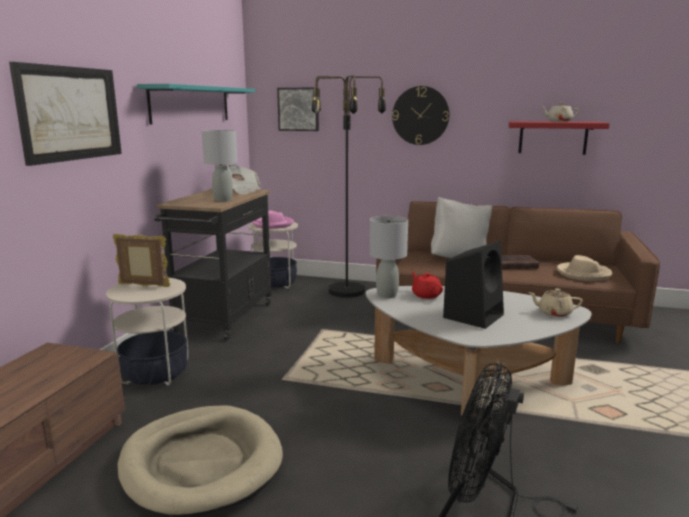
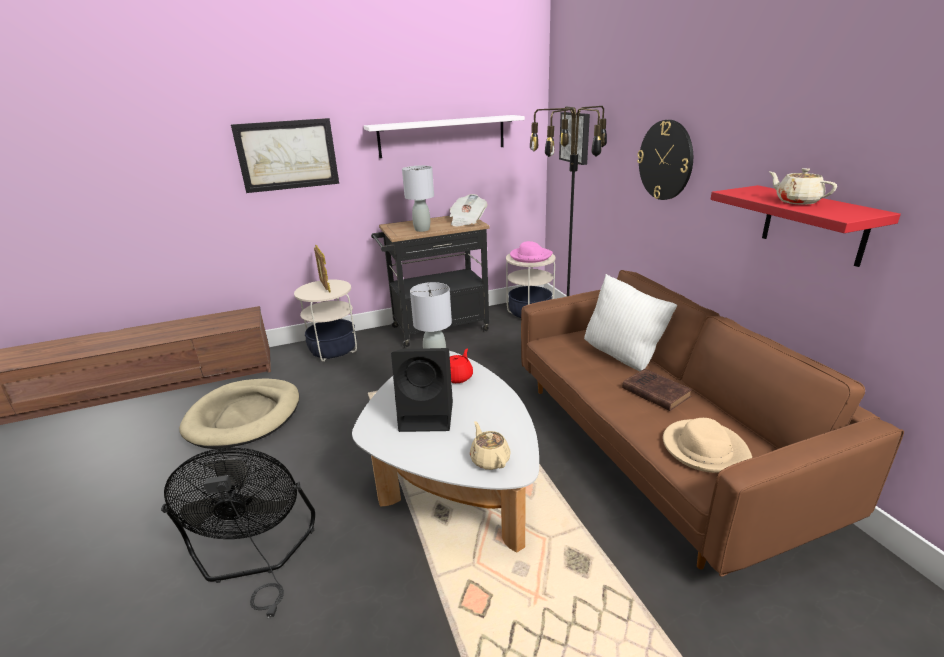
camera: 55 degrees right, 10 degrees up
(191, 104) = (442, 136): turquoise shelf -> white shelf

